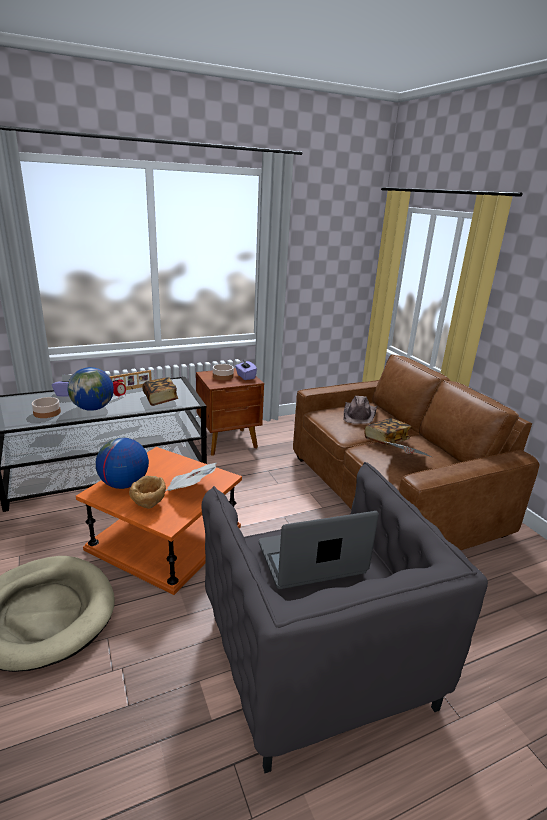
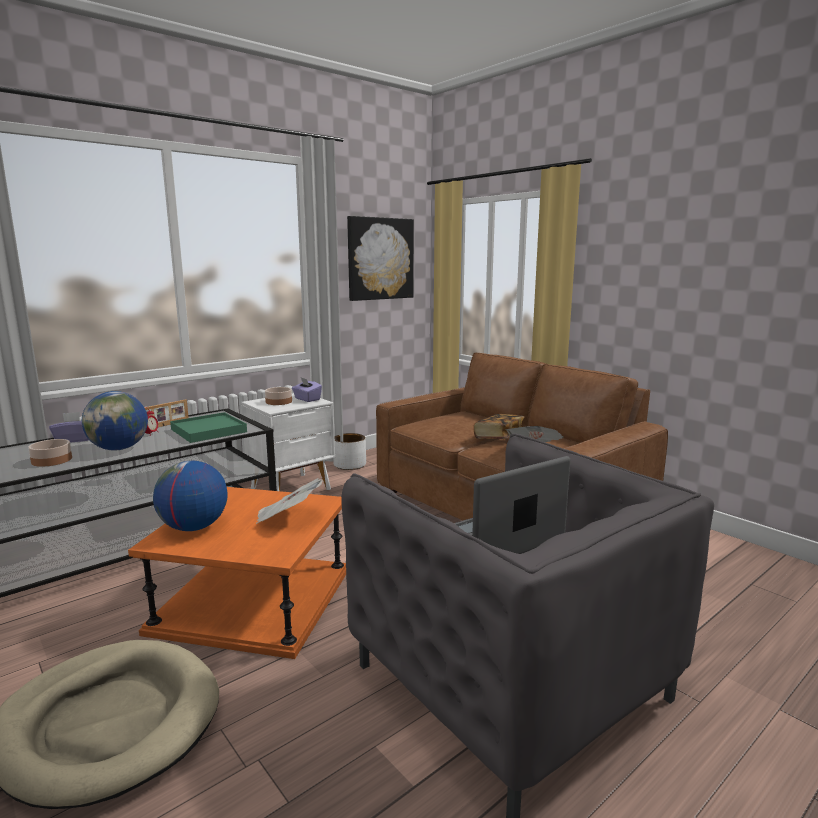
camera: 15 degrees left, 10 degrees down
(149, 505) = (241, 542): brown bowl -> none
(160, 399) = (209, 430): book -> green tray
(229, 442) = (292, 489): brown nightstand -> white nightstand
(281, 426) = (350, 465): none -> white planter
(329, 256) = (380, 259): none -> picture
(359, 414) = (456, 420): brown hat -> none

